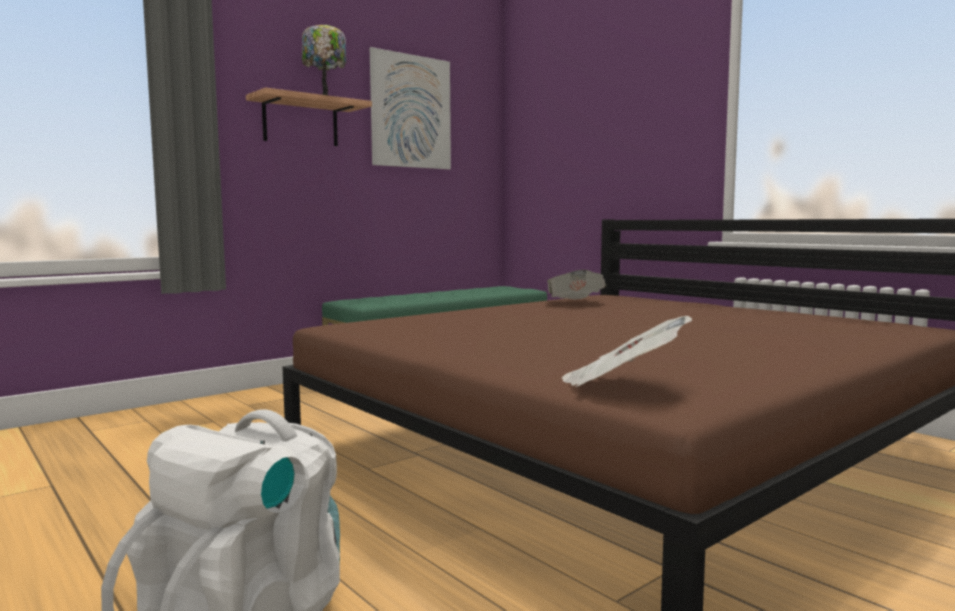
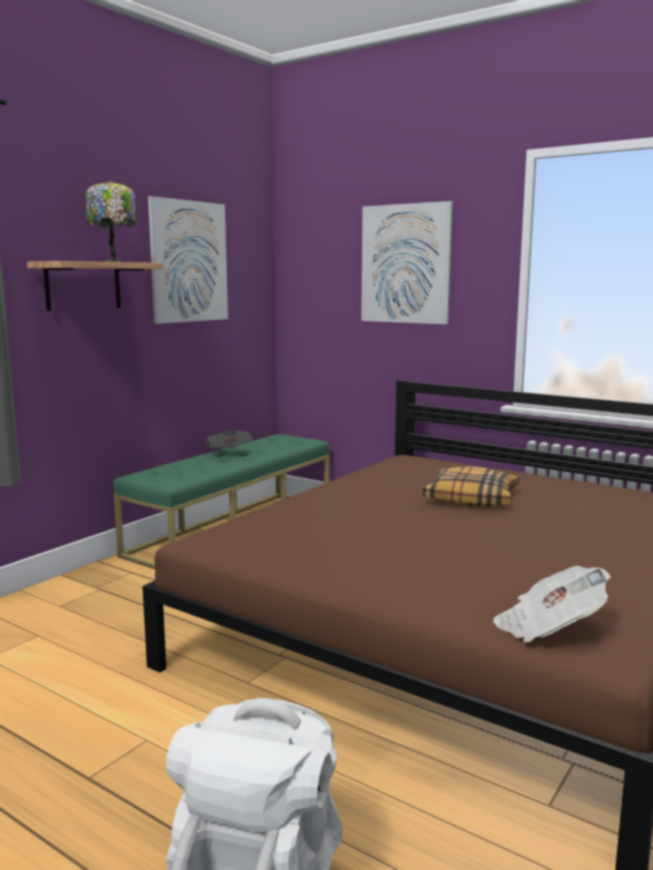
camera: 15 degrees left, 5 degrees up
(575, 302) = (392, 476): newspaper -> newspaper (229, 453)
(618, 106) = (405, 264): none -> picture
(643, 315) = (471, 498): none -> pillow

